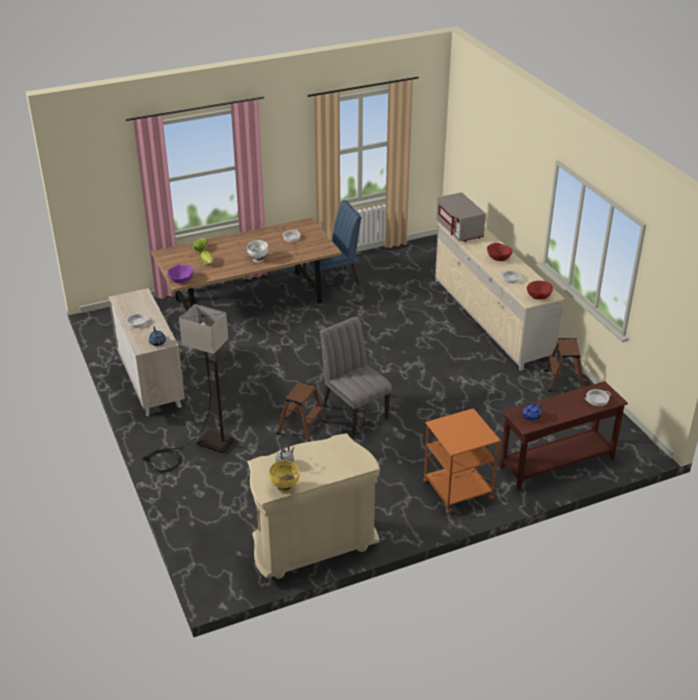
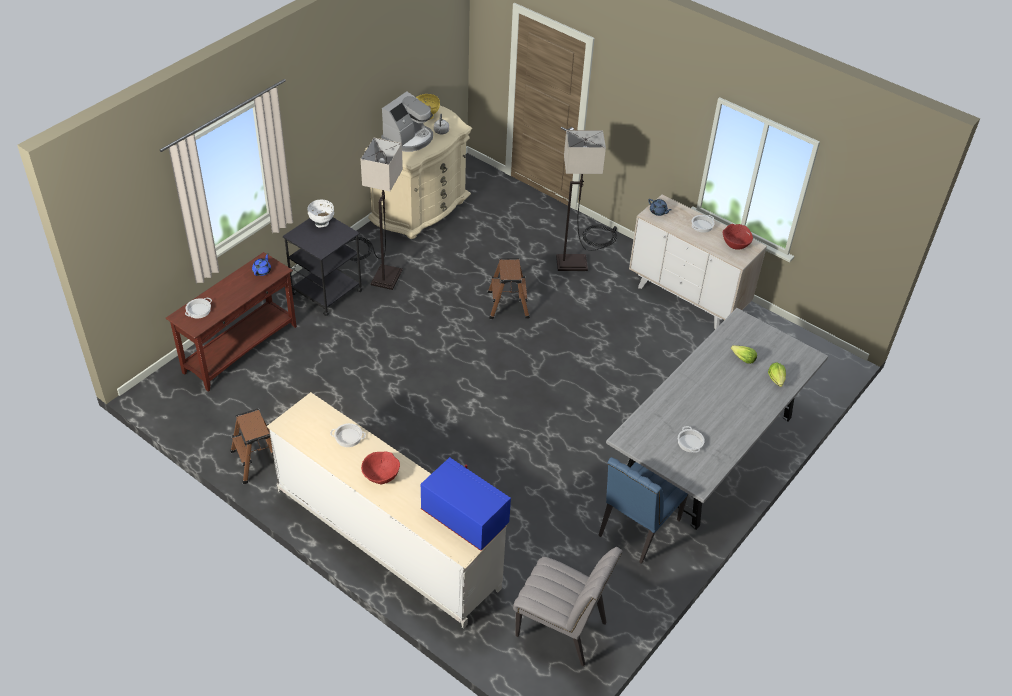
camera: 150 degrees right, 10 degrees up
(181, 280) = (742, 323): purple bowl -> none
(249, 301) = (708, 449): brown dining table -> grey dining table
(258, 259) = (693, 386): white bowl -> white bowl (322, 223)
(325, 465) = (408, 139): none -> coffee machine
(355, 413) = (468, 337): grey chair -> grey chair (560, 629)
(400, 506) = (370, 262): none -> floor lamp
(457, 490) = (327, 291): orange cart -> black cart
(460, 230) = (464, 518): grey microwave -> blue microwave
(538, 296) = (301, 417): red bowl -> red bowl (736, 243)

